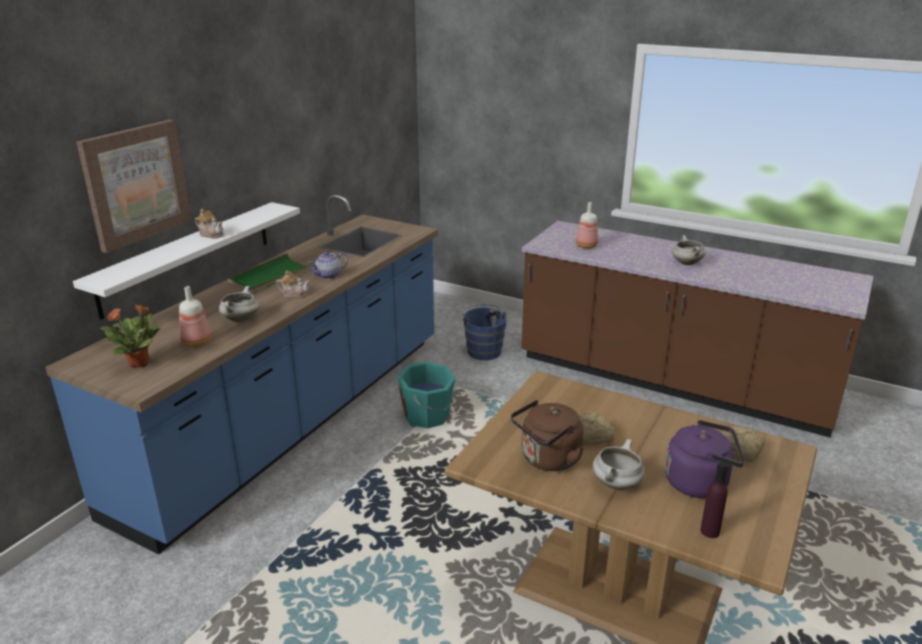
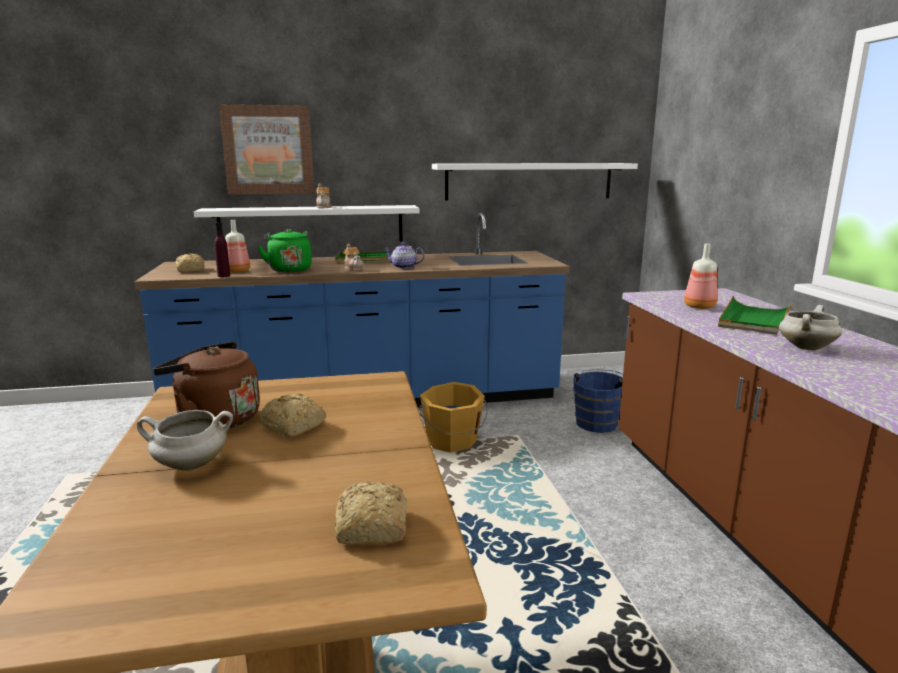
camera: 50 degrees right, 10 degrees down
(140, 363) = (190, 270): potted plant -> bread
(240, 319) = (289, 269): white cooking pot -> green kettle
(349, 149) = (529, 181): none -> white shelf
(428, 416) = (452, 442): turquoise bucket -> orange bucket
(628, 248) = (754, 319): none -> green tray
(700, 483) = (241, 518): purple kettle -> none
(710, 531) = (105, 558): purple bottle -> purple bottle (224, 276)

